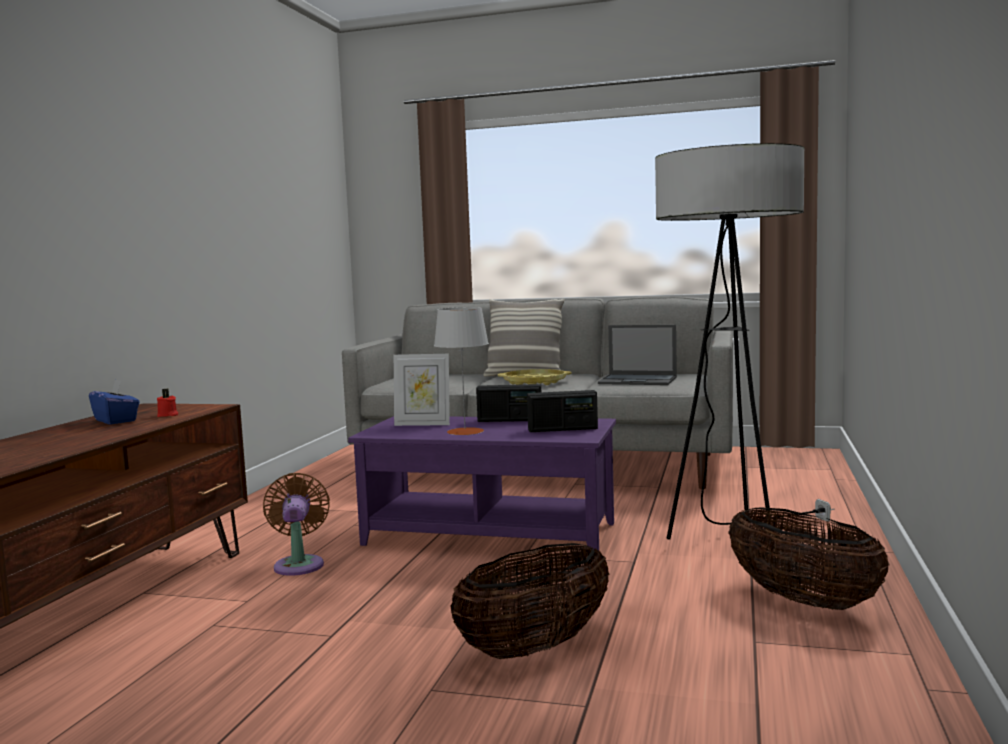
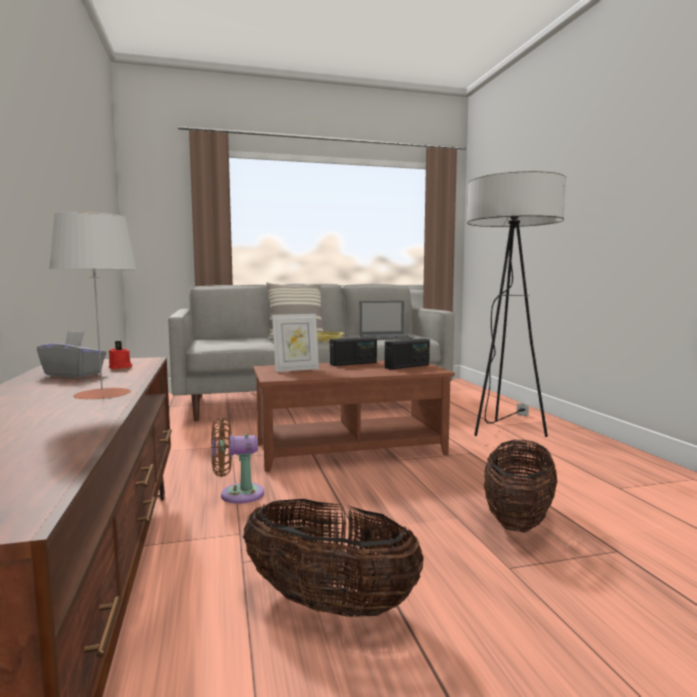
camera: 30 degrees left, 0 degrees up
(116, 420) = (74, 374): blue tissue box -> grey tissue box
(299, 564) = (237, 494): brown fan -> brown fan turned 60 degrees counterclockwise
(465, 431) = (344, 372): grey table lamp -> grey table lamp (102, 394)
(491, 533) = (350, 449): purple coffee table -> brown coffee table
(802, 601) = (596, 460): basket -> basket (329, 604)

